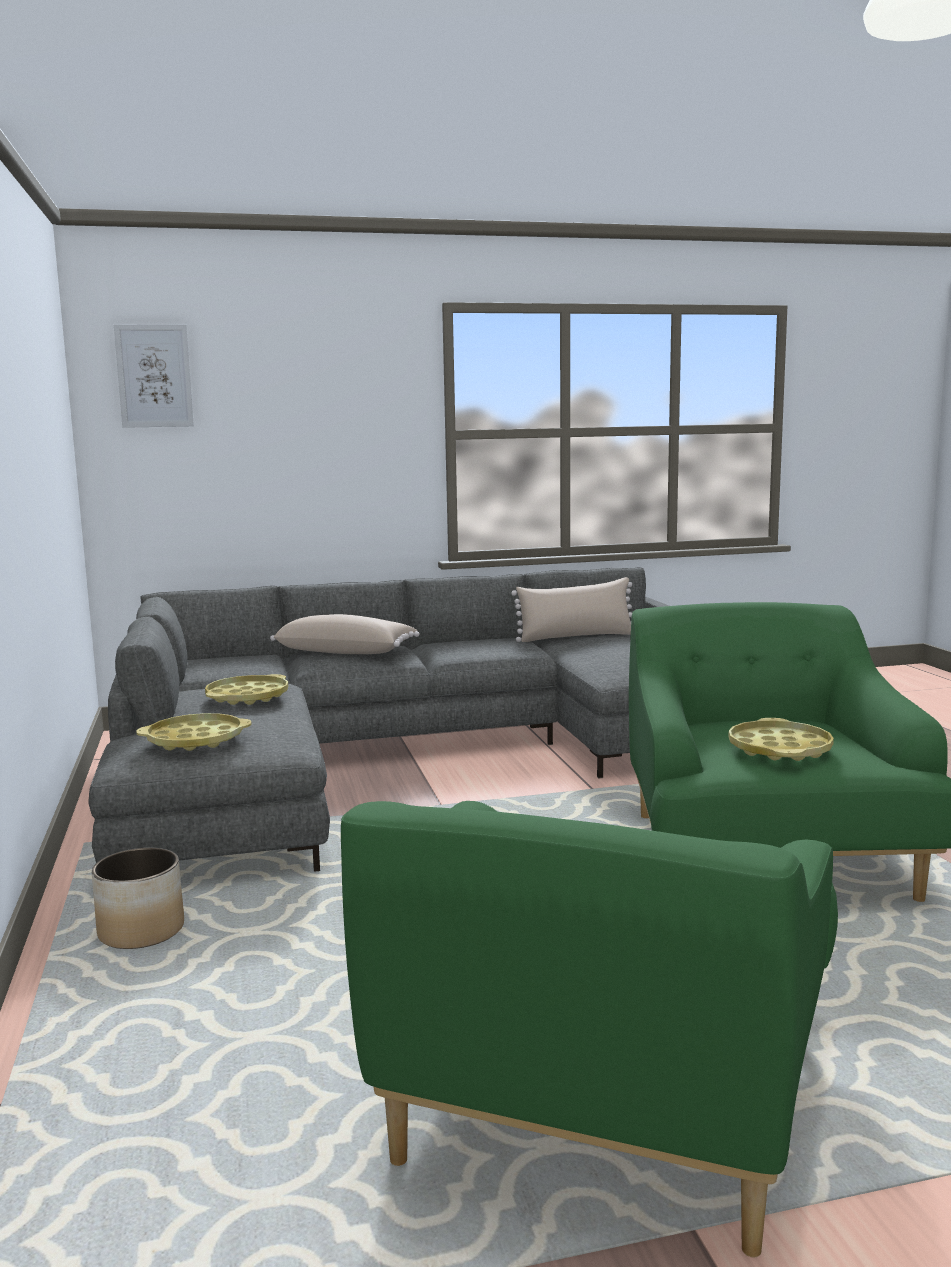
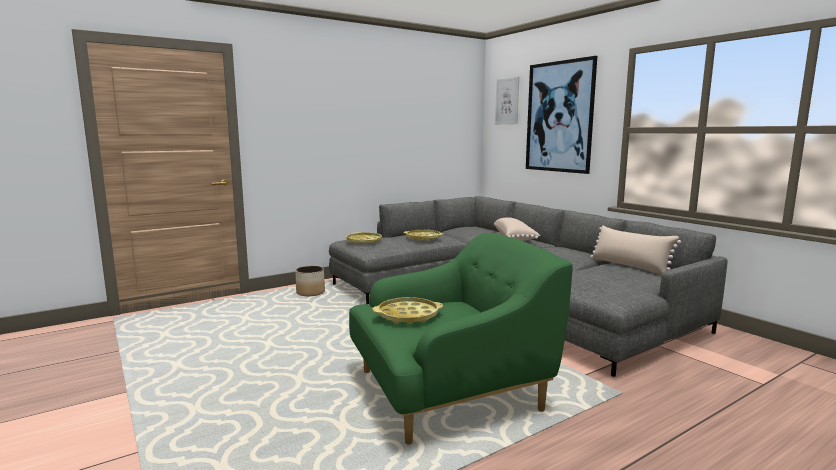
camera: 70 degrees right, 0 degrees up
(308, 412) = (559, 117): none -> picture
(606, 1092) = (207, 371): green armchair -> none

